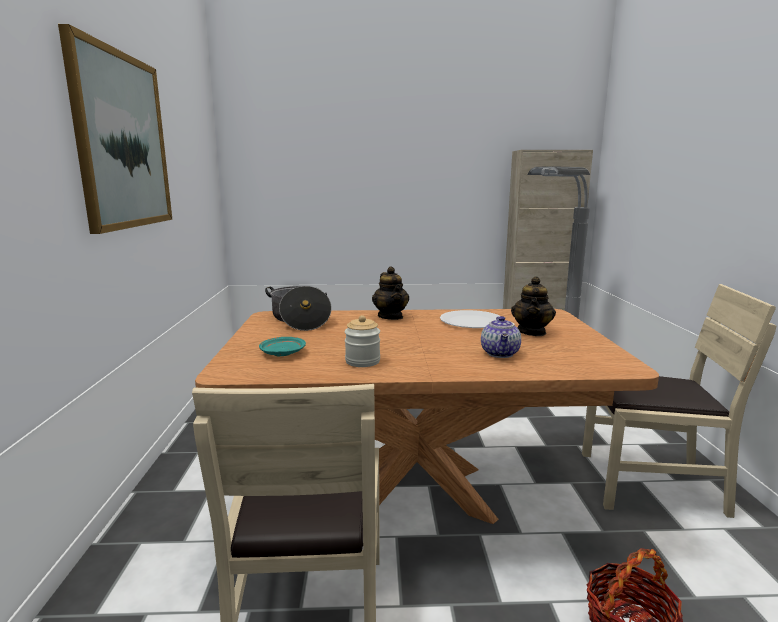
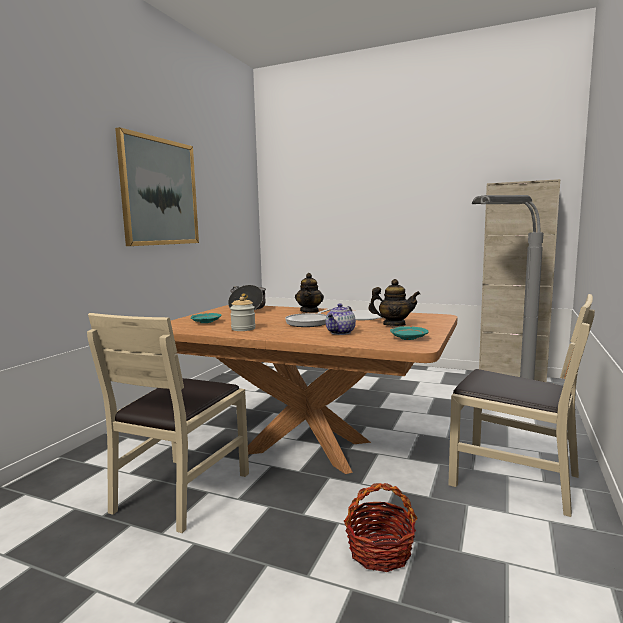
camera: 25 degrees right, 5 degrees down
(428, 338) = (309, 322): none -> frying pan
(532, 332) = (394, 324): teapot -> teapot turned 120 degrees counterclockwise
(590, 354) = (408, 338): none -> turquoise plate

